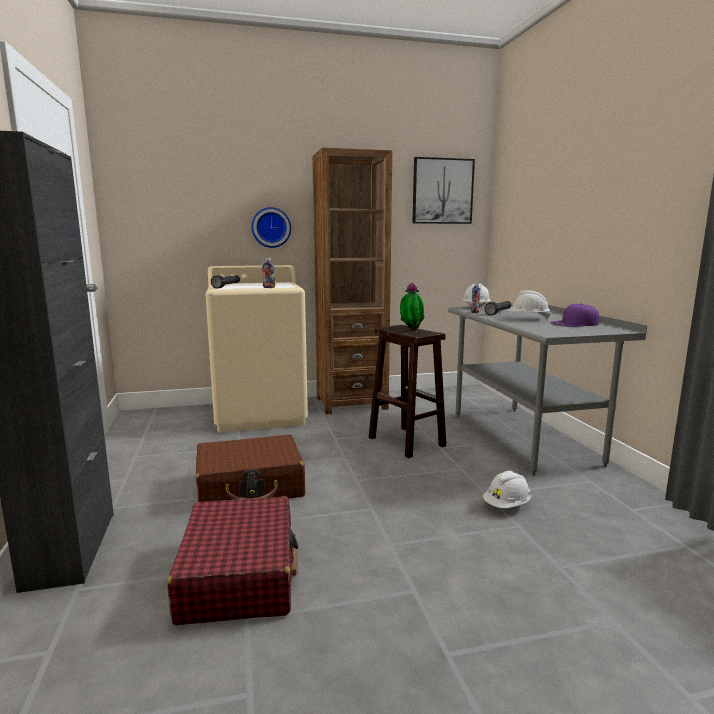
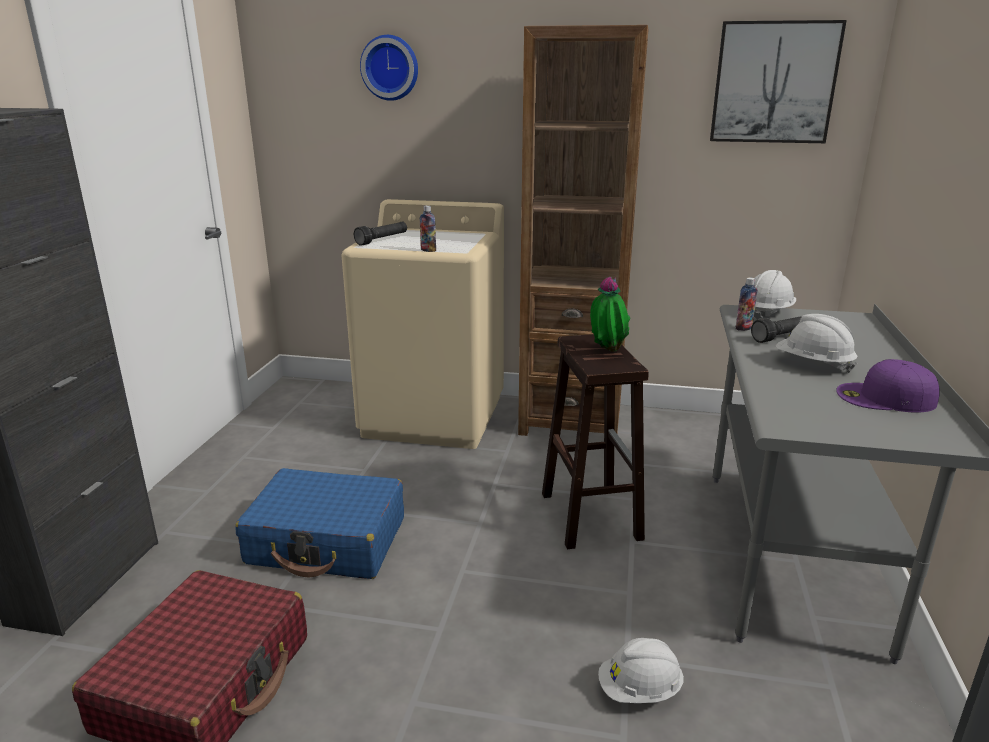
camera: 25 degrees right, 10 degrees up
(251, 486) = (327, 541): brown suitcase -> blue suitcase
(271, 227) = (474, 144): wall clock -> wall clock (390, 68)

